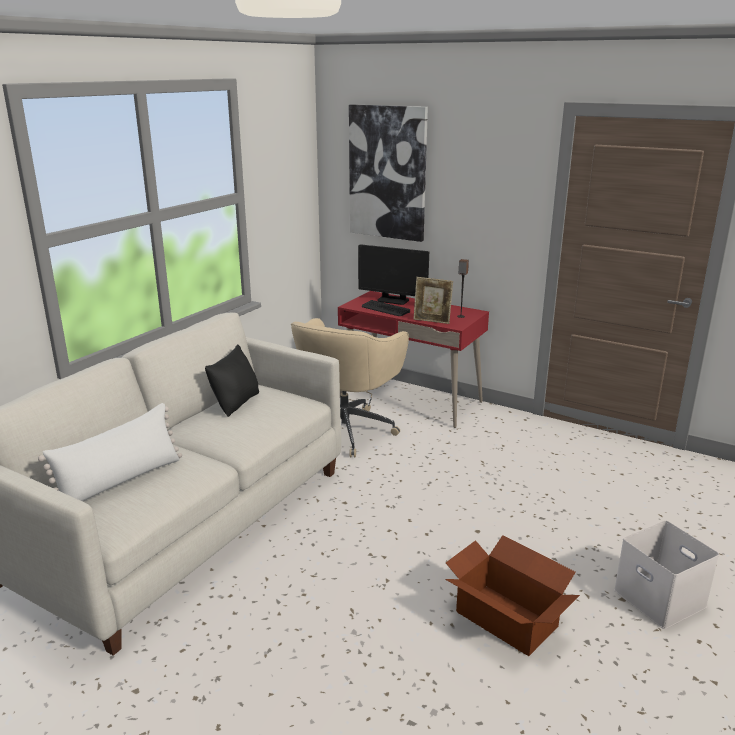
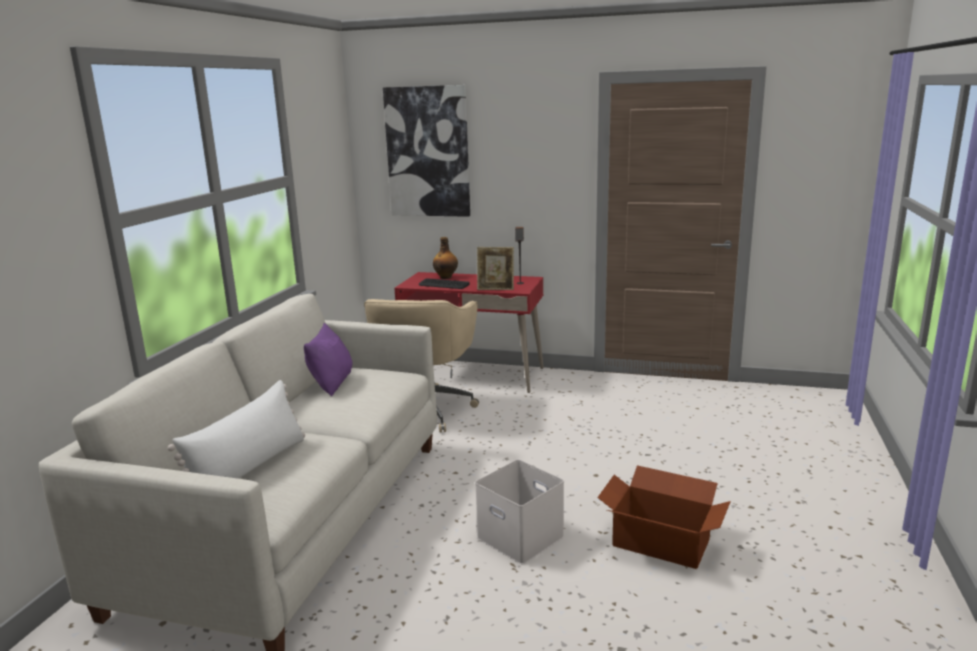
camera: 15 degrees left, 5 degrees down
(236, 403) = (332, 384): black pillow -> purple pillow
(393, 300) = (446, 277): monitor -> bottle
(661, 598) = (783, 500): white storage box -> white storage box (522, 537)

